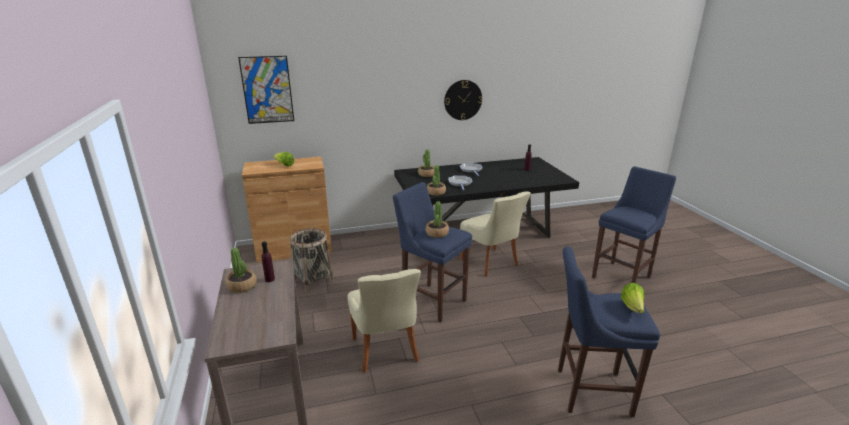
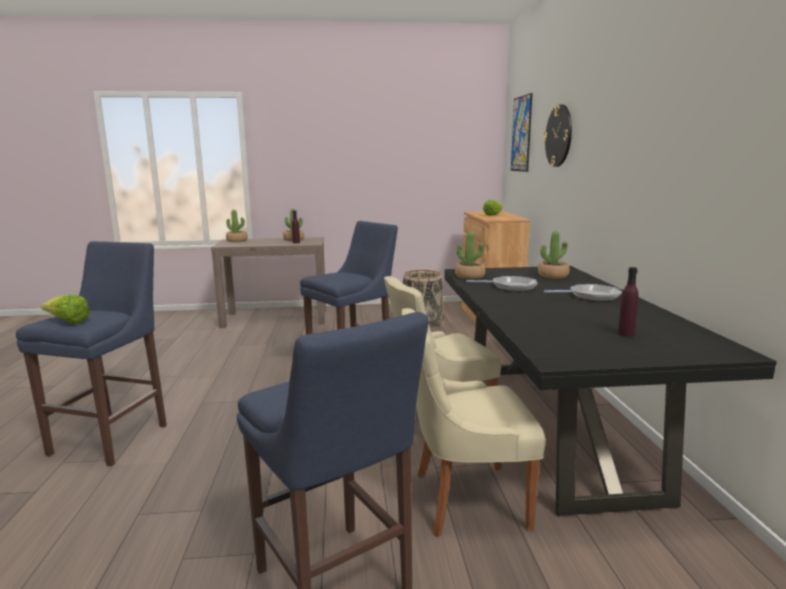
camera: 100 degrees right, 10 degrees down
(386, 351) = (283, 349): beige chair -> beige chair (465, 499)
(437, 233) = (341, 275): potted plant -> potted plant (237, 241)
(463, 100) = (650, 156): wall clock -> wall clock (559, 136)

